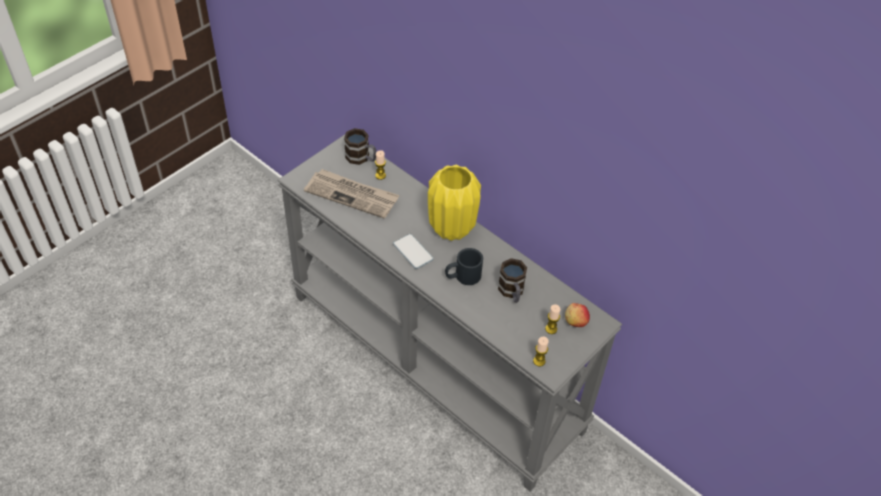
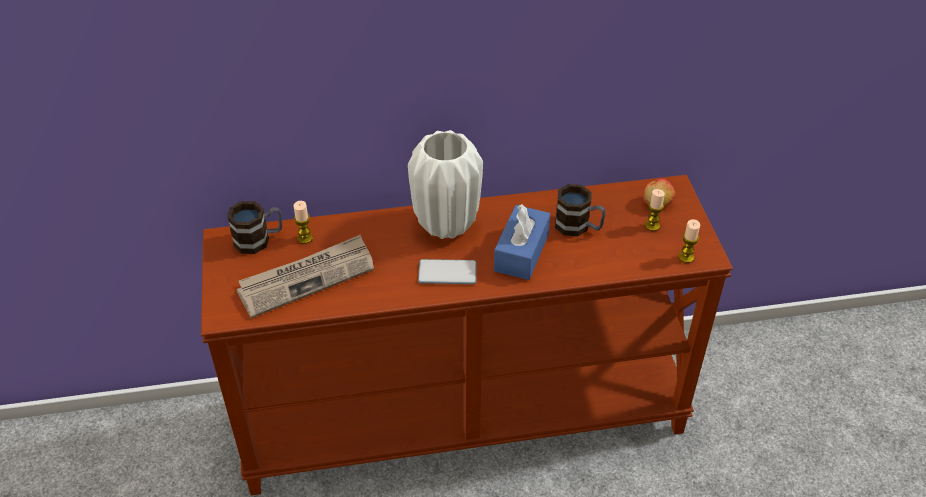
camera: 50 degrees left, 5 degrees down
(436, 361) = (463, 413): grey console table -> brown console table
(451, 228) = (445, 224): yellow vase -> white vase
(462, 276) = (521, 252): black mug -> blue tissue box

